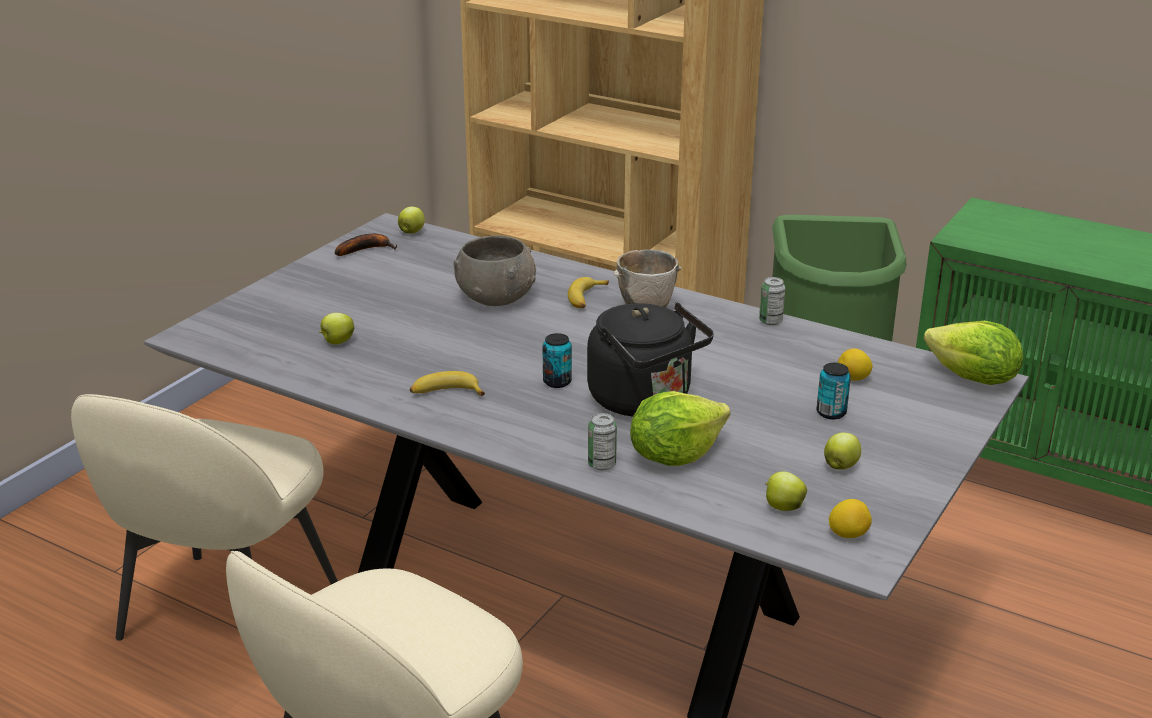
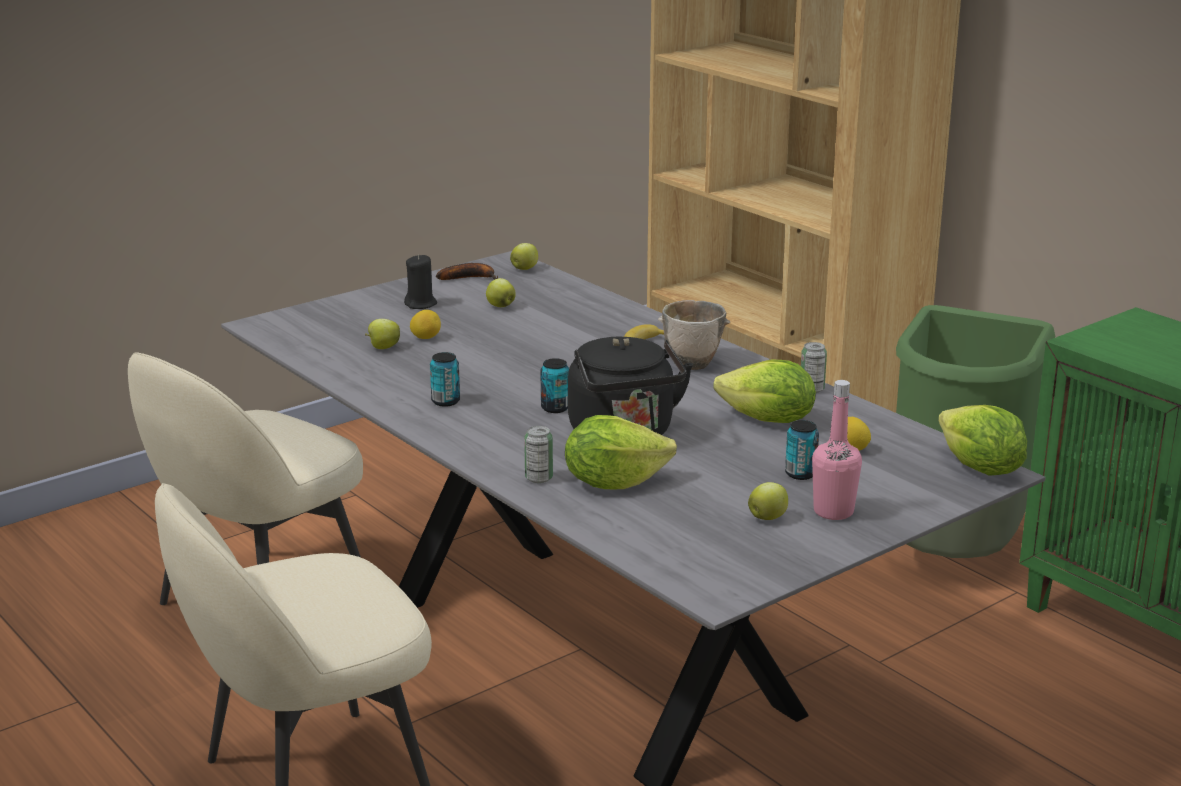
camera: 20 degrees right, 5 degrees down
(339, 286) = (421, 304): none -> black candle
(446, 393) = (445, 401): banana -> can
(496, 297) = (558, 332): grey bowl -> none
(759, 361) = (768, 421): none -> lettuce
(783, 507) = (679, 540): apple -> apple (500, 306)
(848, 534) = (723, 572): lemon -> lemon (426, 338)
(890, 448) = (833, 511): none -> pink bottle

